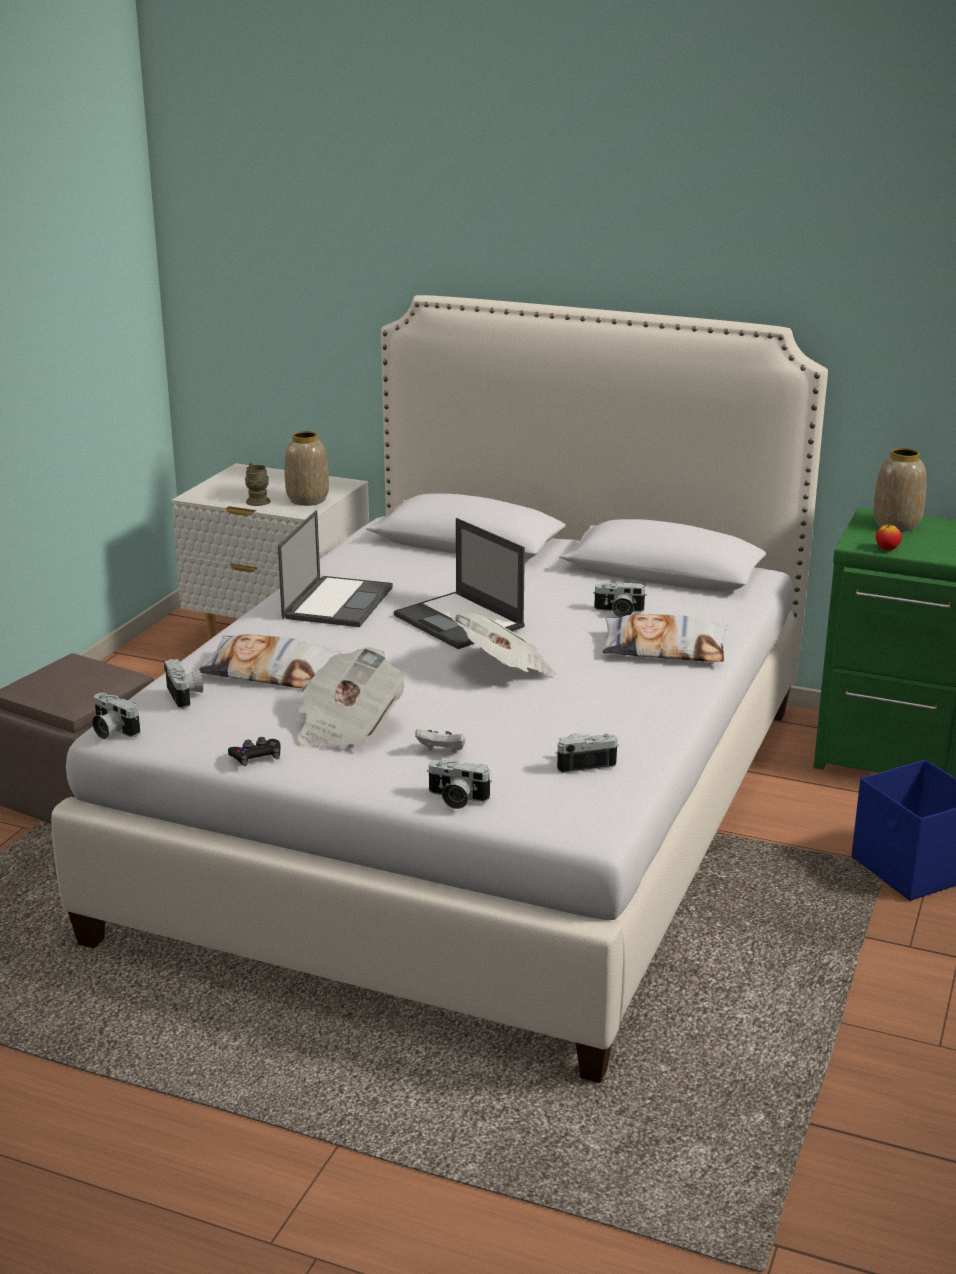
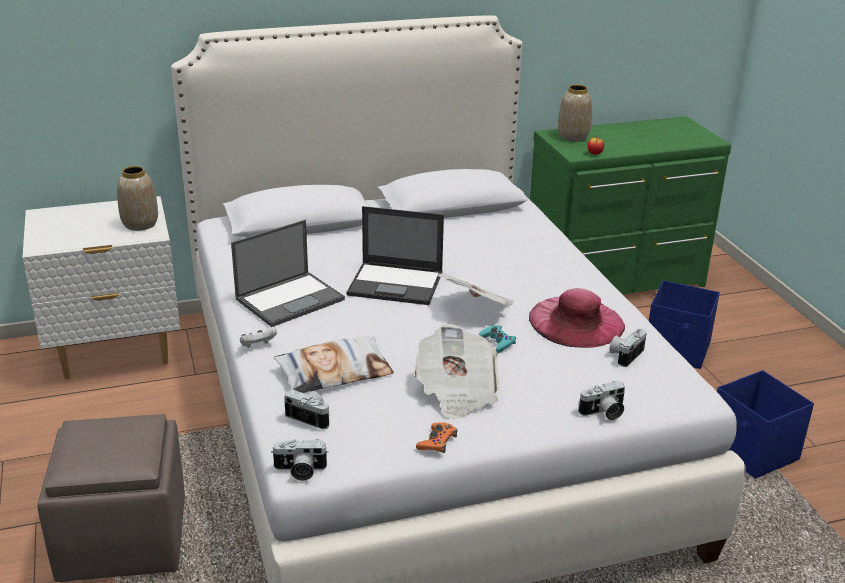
camera: 40 degrees left, 5 degrees up
(256, 500) = (98, 236): brown mug -> none
(256, 756) = (437, 442): black game controller -> orange game controller
(338, 602) = (290, 299): laptop -> laptop turned 75 degrees clockwise
(442, 752) = (539, 383): white game controller -> white game controller (257, 346)
(468, 704) = (497, 342): none -> turquoise game controller
(589, 716) = (576, 321): none -> pink hat
(618, 612) = (475, 243): camera -> none
(664, 649) = (540, 259): pillow -> none
(833, 1012) = (753, 452): none -> blue storage box

